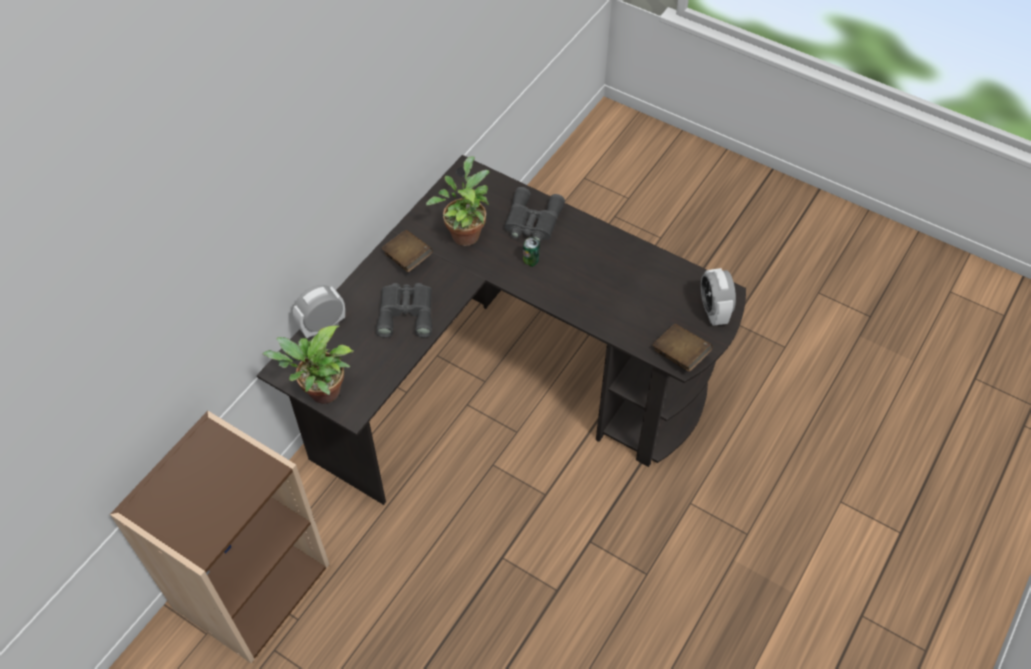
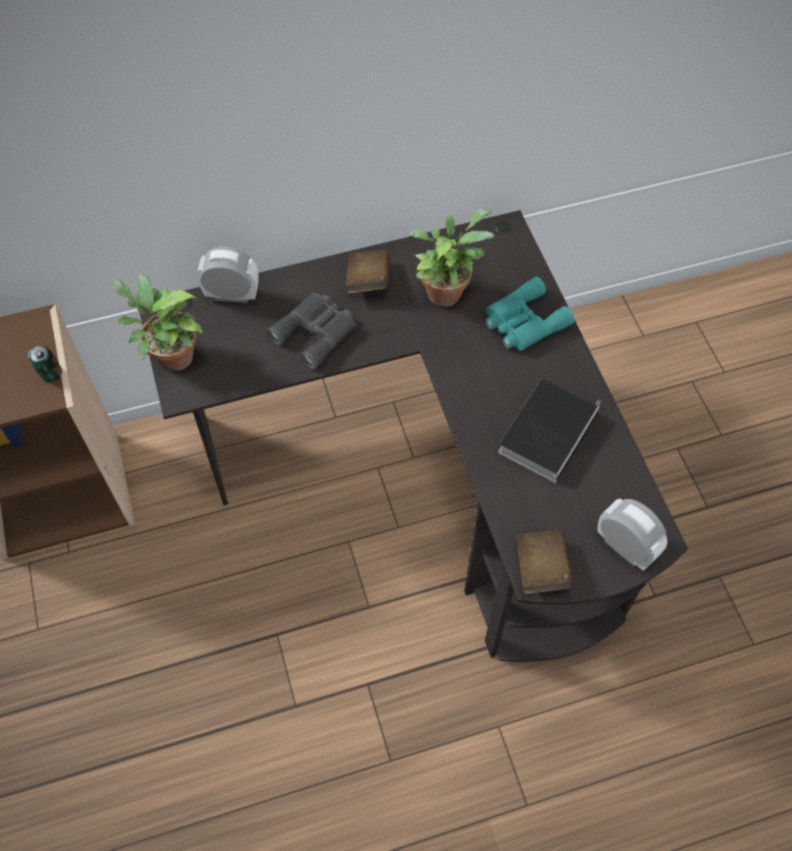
camera: 40 degrees right, 5 degrees up
(530, 261) = (482, 362): can -> can (50, 375)
(532, 221) = (523, 322): grey binoculars -> turquoise binoculars
(609, 275) = (548, 431): none -> book
(713, 311) = (624, 548): alarm clock -> alarm clock turned 105 degrees clockwise

